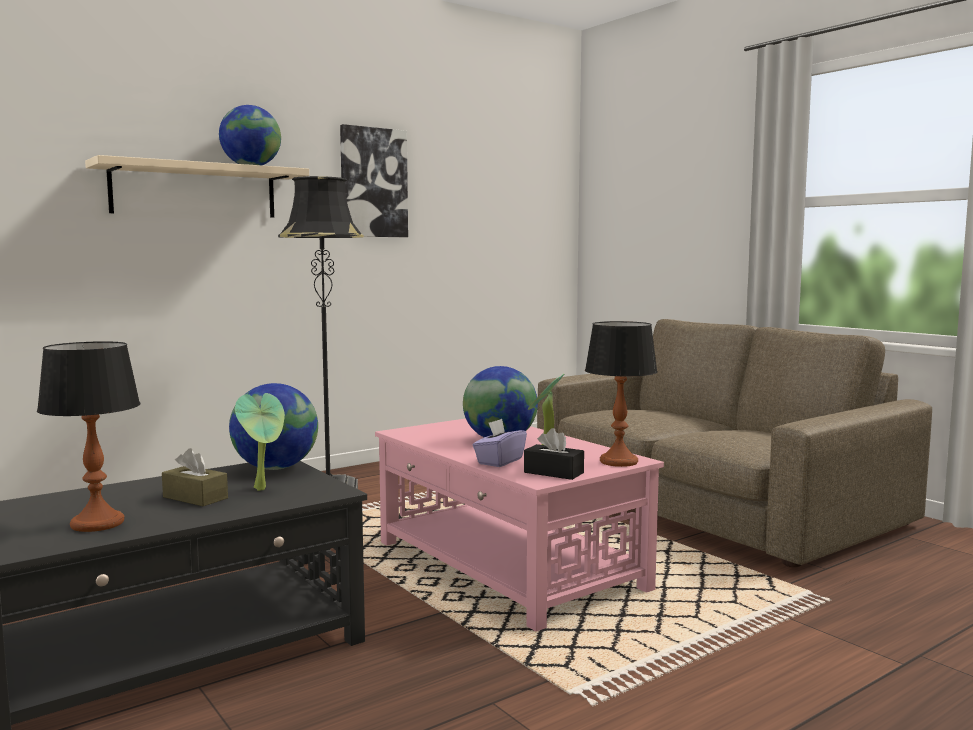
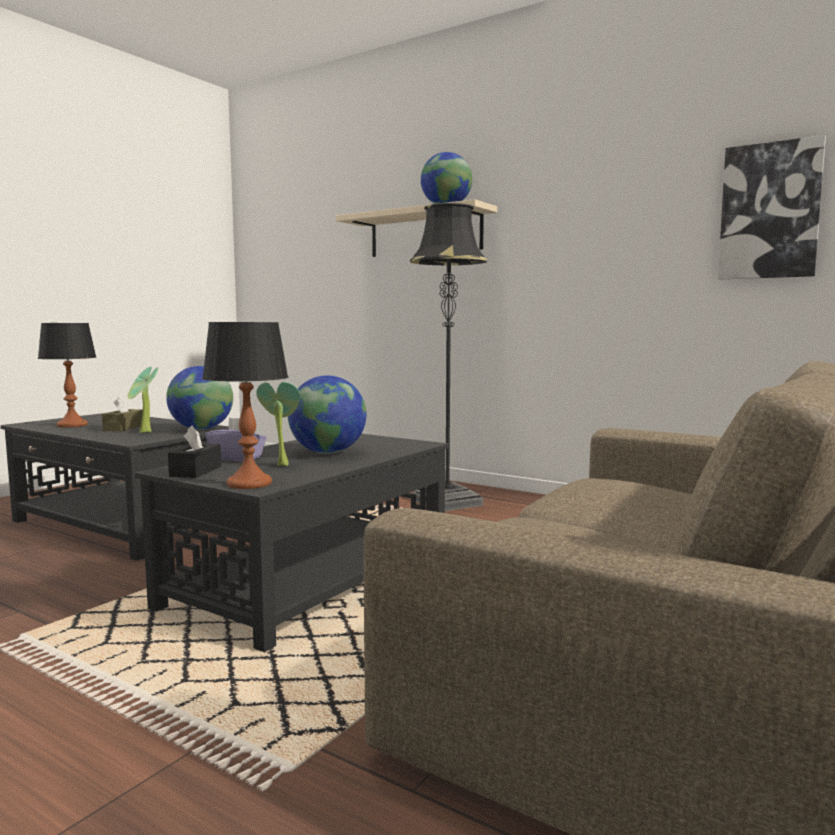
camera: 70 degrees right, 0 degrees up
(373, 183) = (582, 202): picture -> picture (769, 211)
(508, 566) = (309, 581): pink coffee table -> black coffee table

